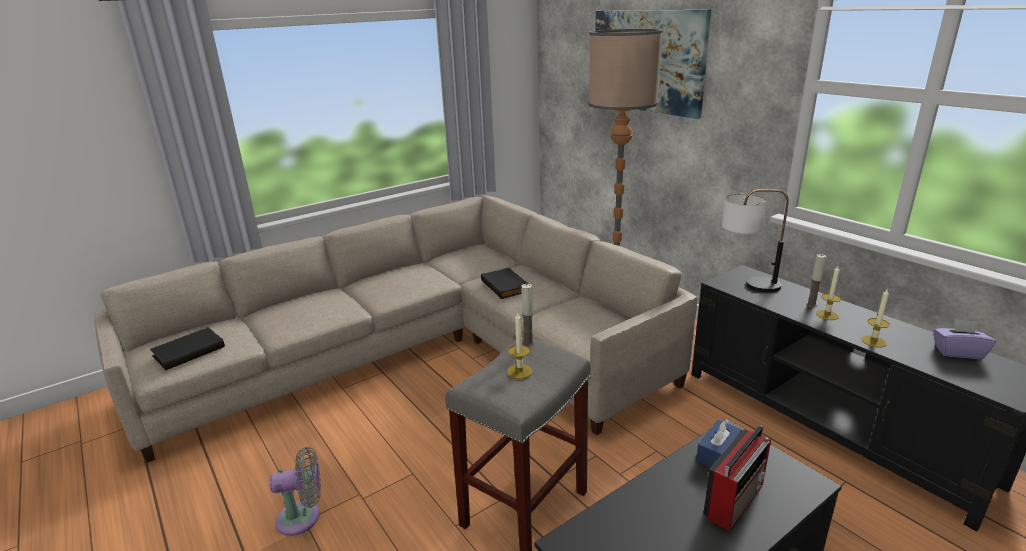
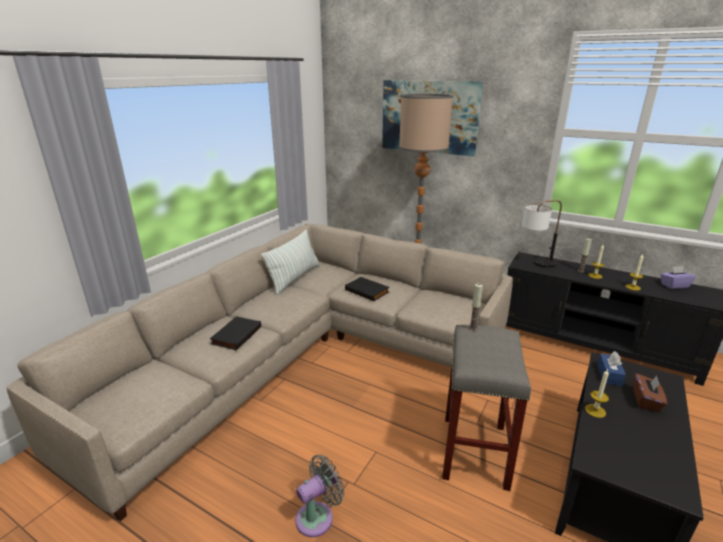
camera: 25 degrees left, 0 degrees up
(189, 351) = (139, 401): black book -> black book (236, 335)
(439, 259) = (294, 278): none -> pillow
(519, 371) = (489, 349): candle -> candle (595, 410)
(735, 499) = (646, 401): radio -> brown tissue box

